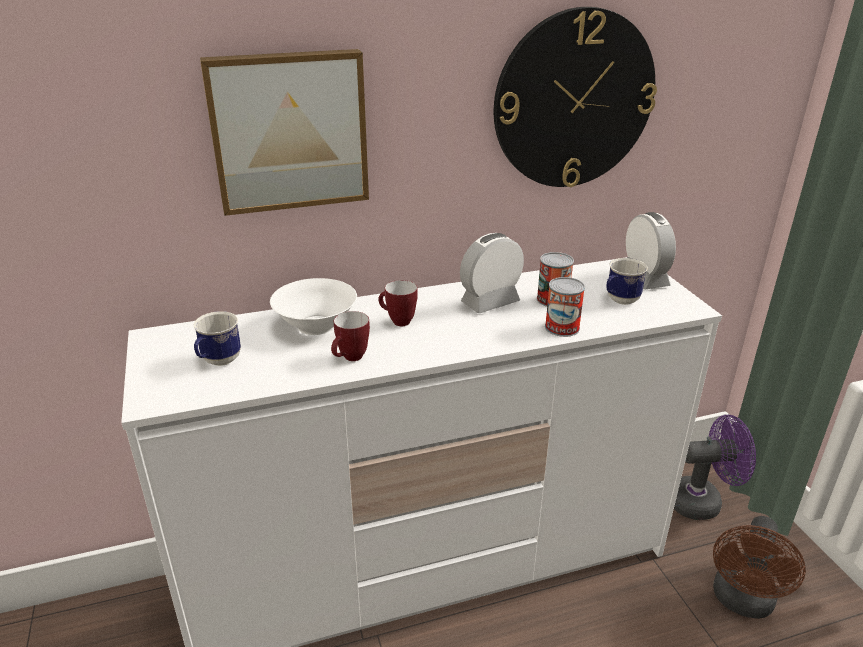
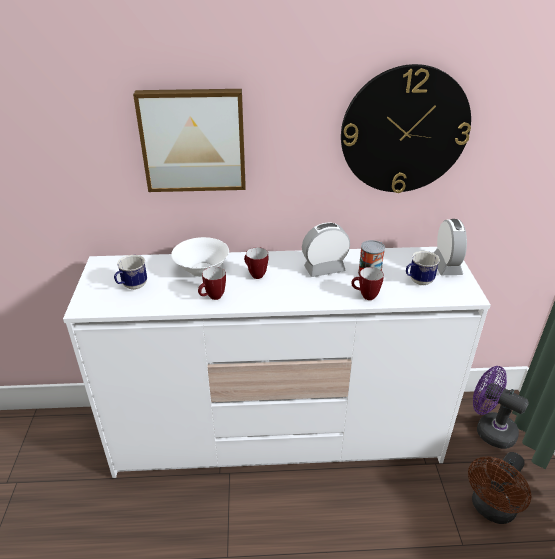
camera: 15 degrees right, 5 degrees up
(562, 327) = (365, 296): can -> mug
(702, 501) = (489, 429): purple fan -> purple fan turned 150 degrees counterclockwise

